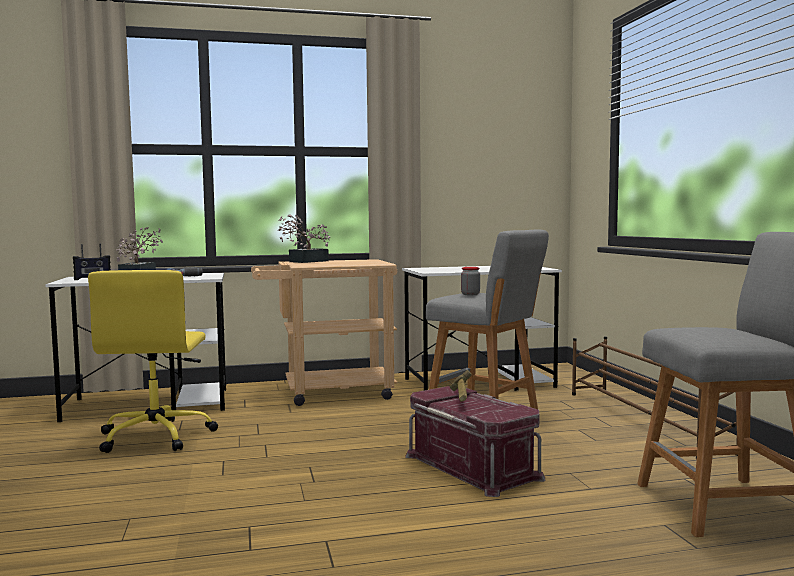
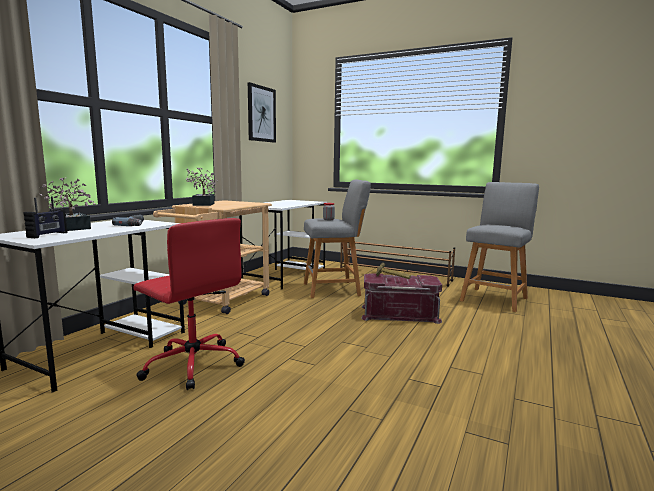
camera: 50 degrees left, 5 degrees up
(156, 436) = (193, 364): yellow office chair -> red office chair
(487, 133) = (261, 114): none -> picture

